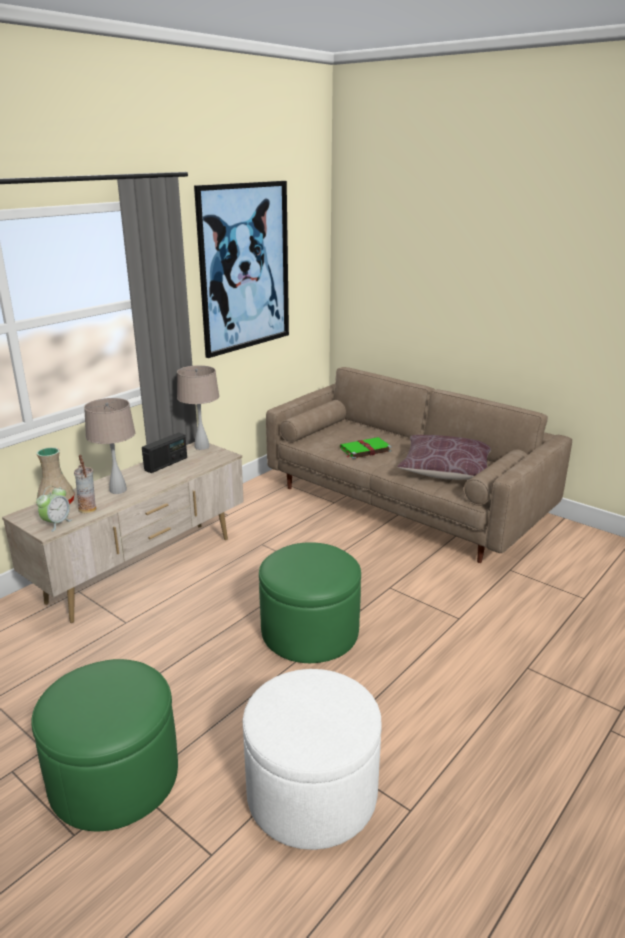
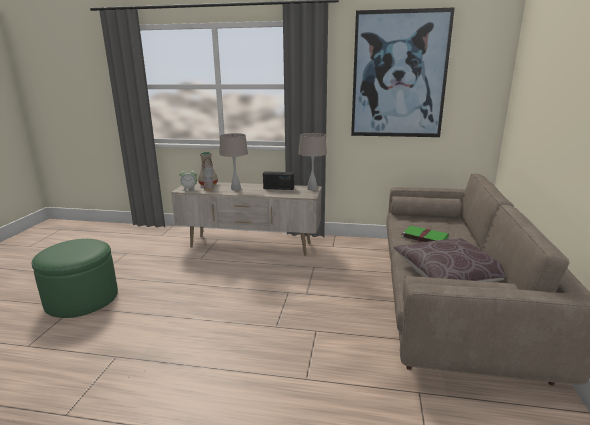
camera: 60 degrees right, 5 degrees down
(310, 631) = (234, 314): green ottoman -> none
(311, 793) = (77, 365): white ottoman -> none

